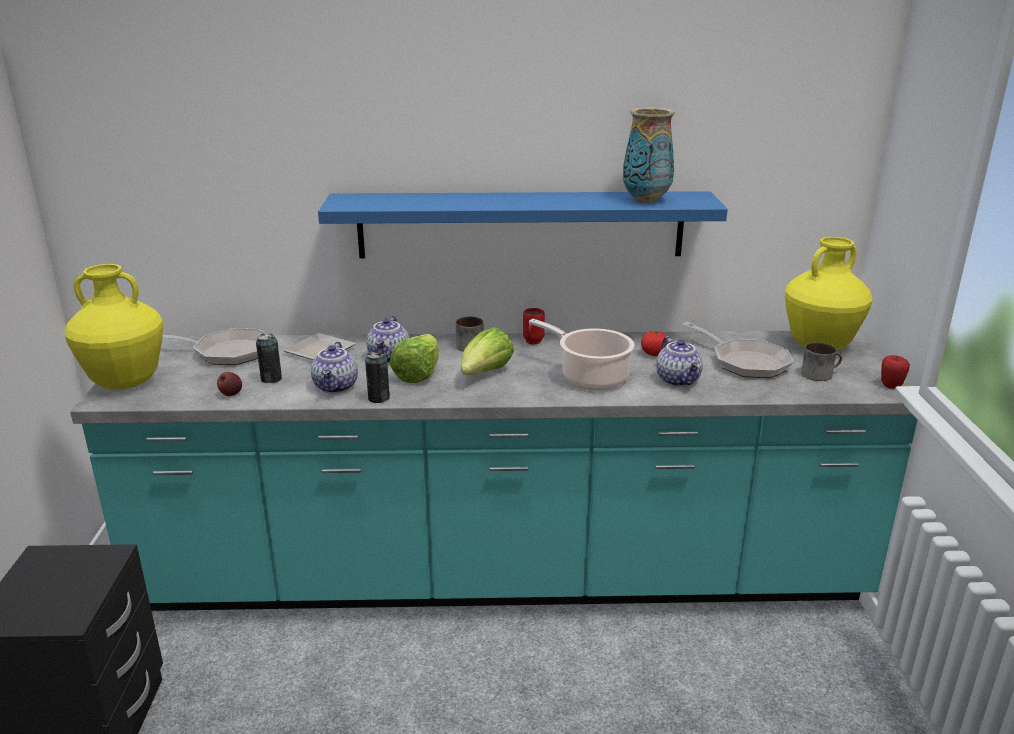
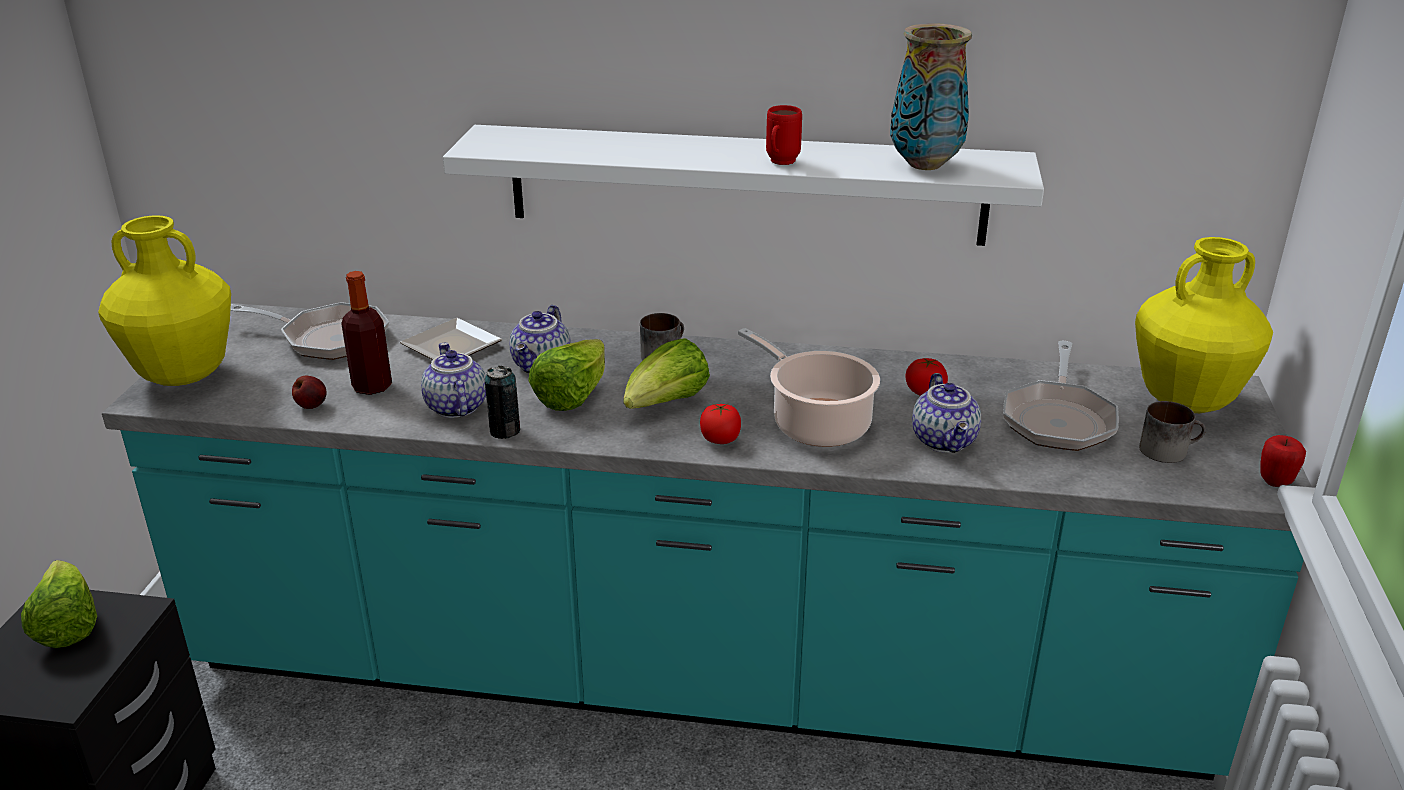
camera: 10 degrees right, 5 degrees up
(57, 571) = (67, 626): none -> lettuce
(271, 379) = (372, 386): can -> bottle
(337, 387) = (454, 407): teapot -> teapot turned 150 degrees clockwise
(520, 224) = (745, 184): blue shelf -> white shelf
(530, 391) = (720, 439): none -> tomato
(532, 343) = (751, 358): red mug -> red mug (780, 163)
(745, 362) = (1058, 418): frying pan -> frying pan turned 45 degrees clockwise

